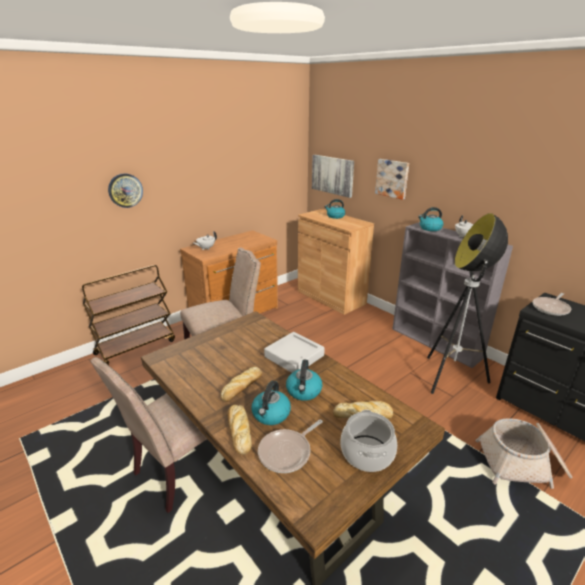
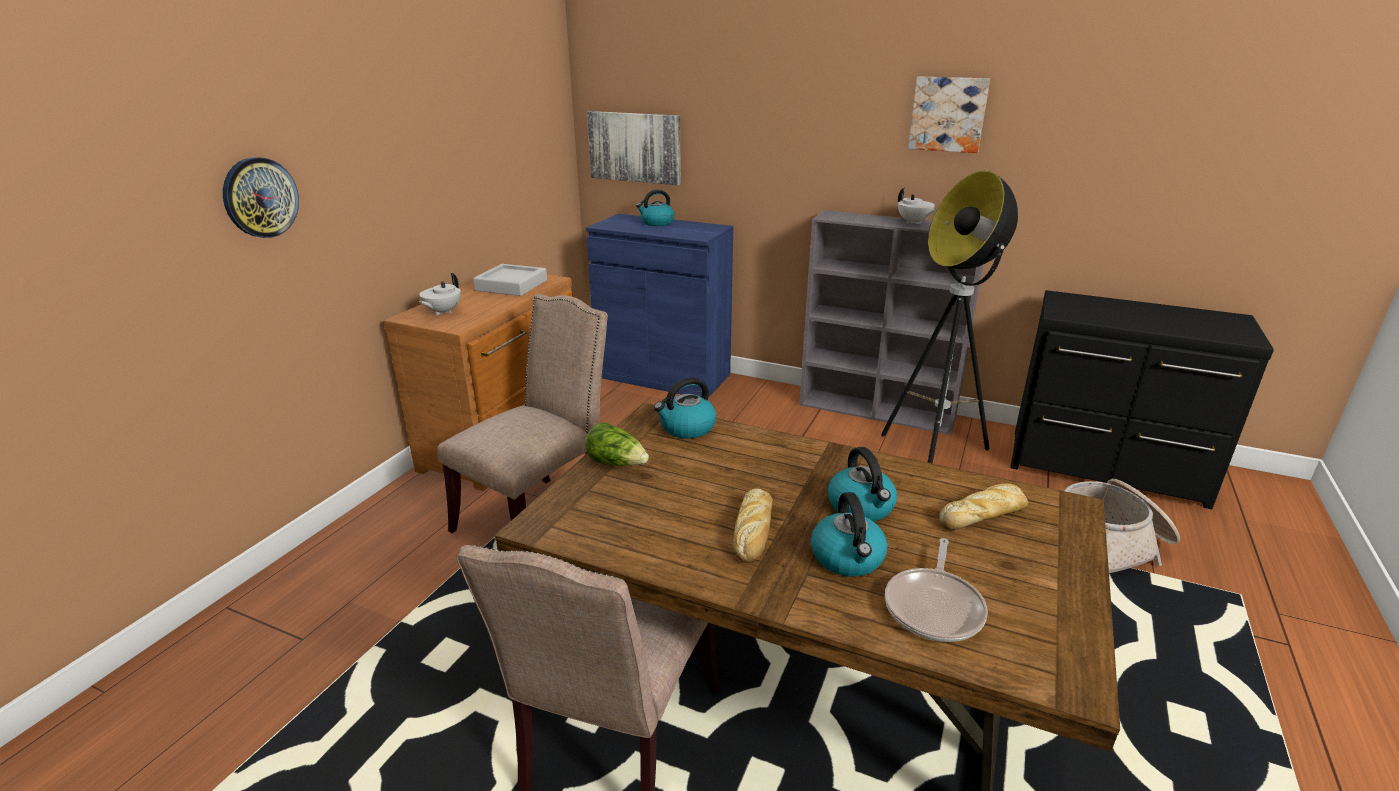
camera: 25 degrees left, 0 degrees up
(136, 347) = (330, 552): brown cart -> none
(216, 338) = (617, 463): none -> lettuce
(239, 430) = (823, 601): bread -> none
(294, 356) = (788, 458): grey tray -> grey tray (511, 285)
(331, 297) = (663, 376): brown cabinet -> blue cabinet
(367, 453) = (1045, 566): cooking pot -> none
(392, 178) = (762, 140): picture -> picture (948, 114)
(430, 228) = (851, 217): kettle -> kettle (686, 428)
(551, 308) = (1075, 308): frying pan -> none

